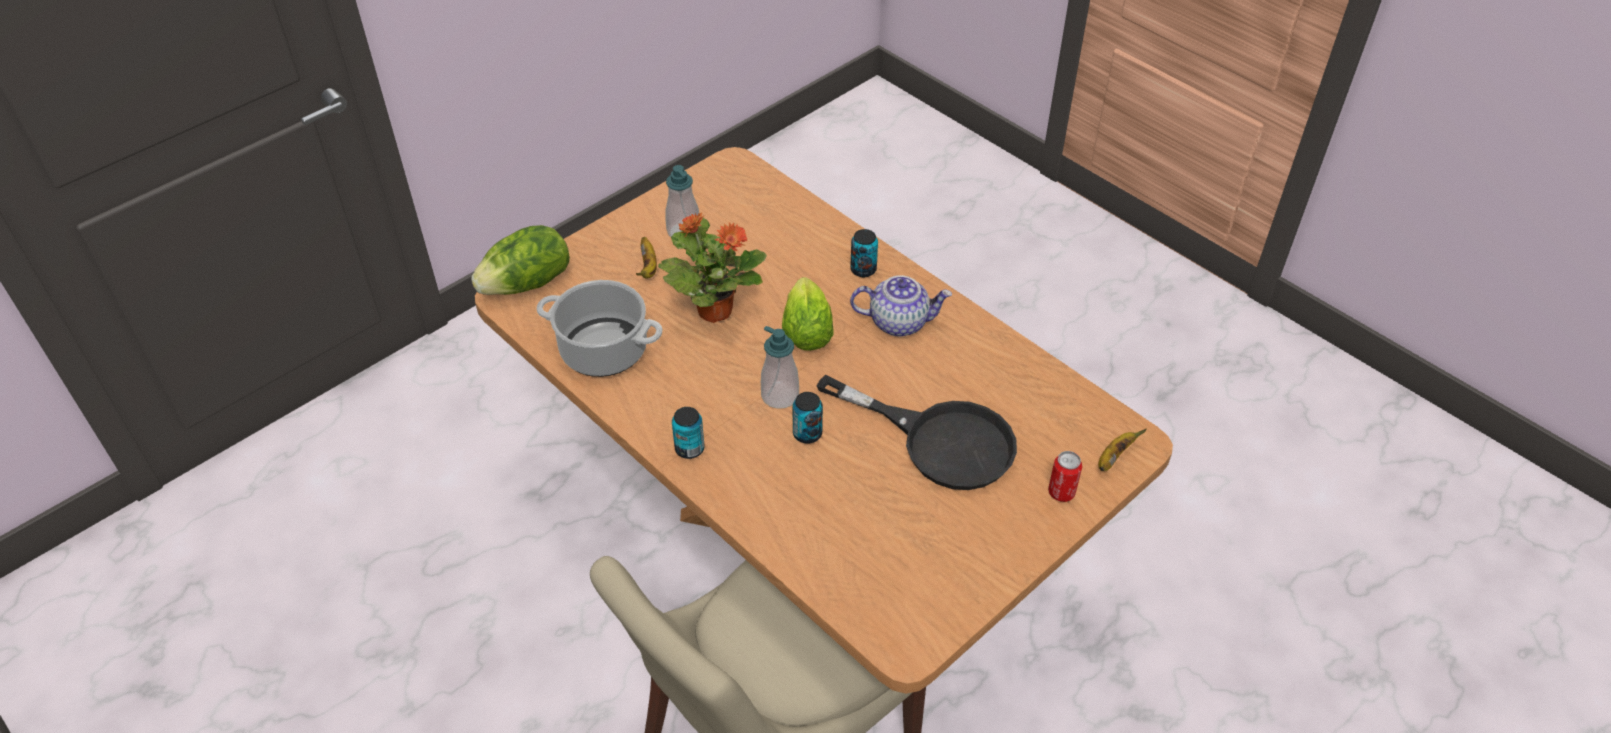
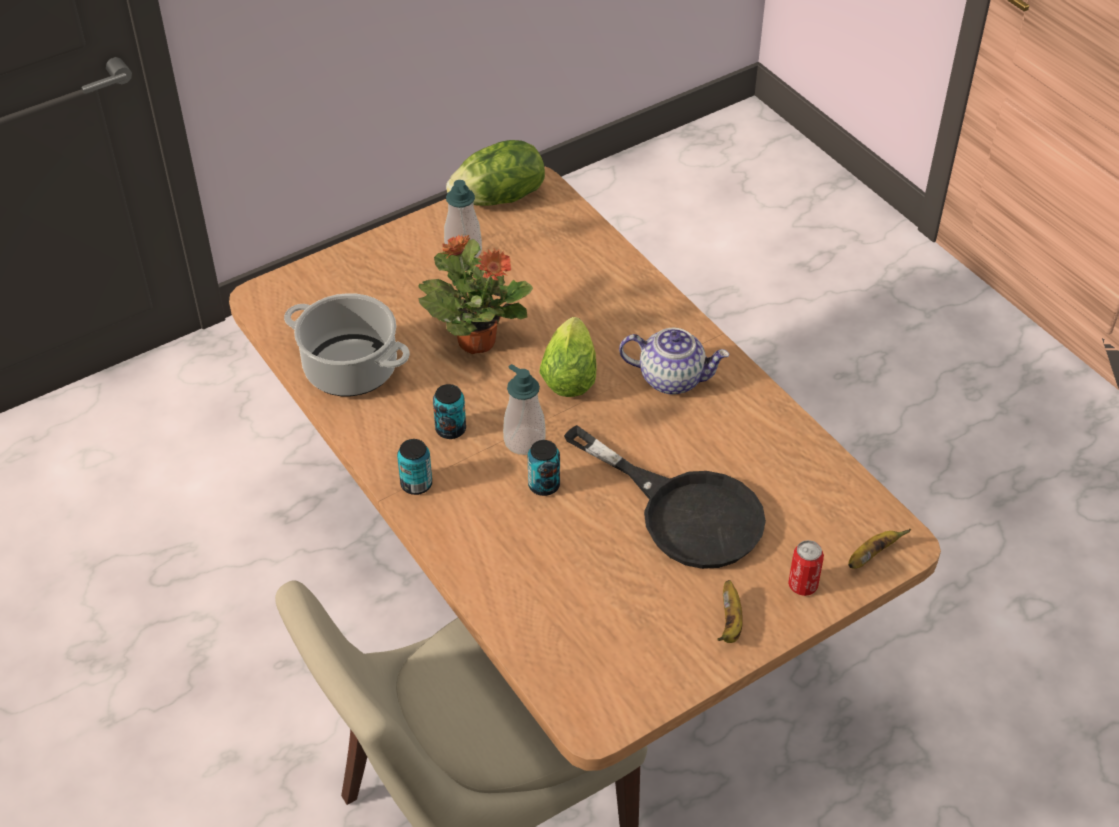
camera: 10 degrees right, 0 degrees up
(528, 284) = (287, 288): lettuce -> lettuce (499, 198)
(648, 267) = (417, 286): banana -> banana (730, 623)
(863, 269) = (647, 316): can -> can (450, 429)

